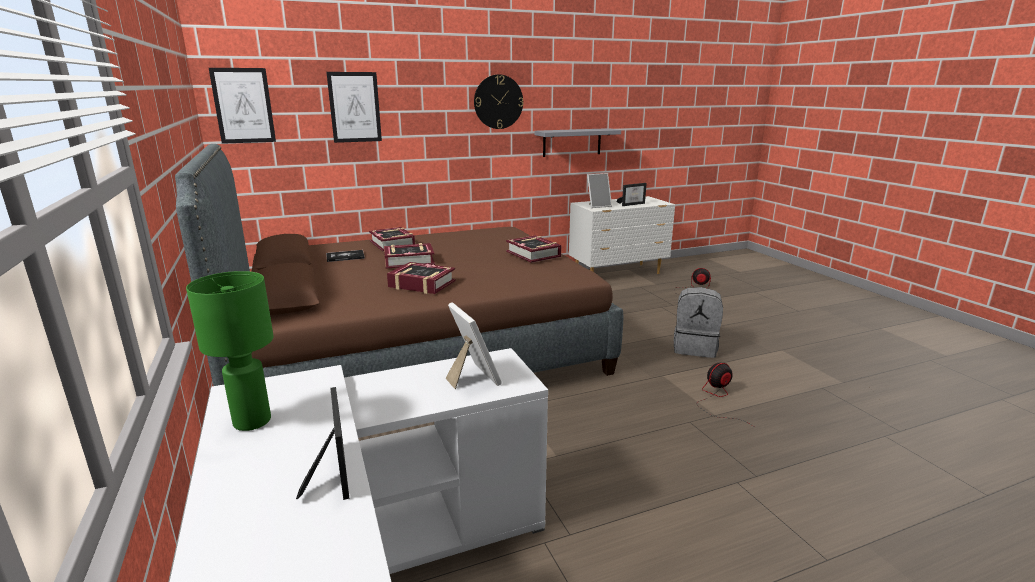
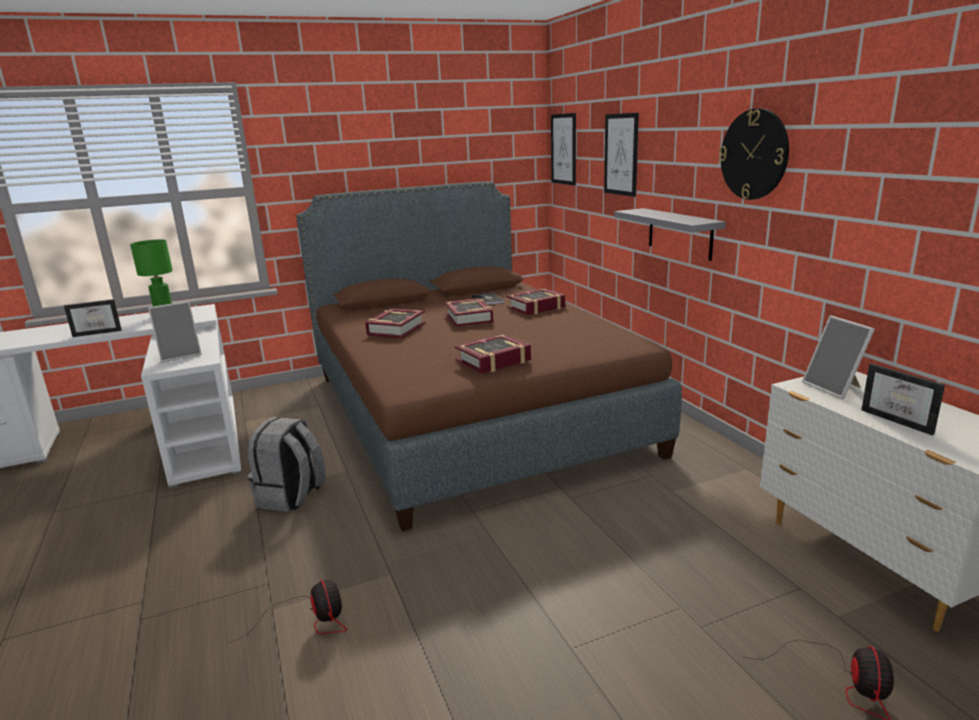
camera: 90 degrees right, 0 degrees up
(572, 142) = (870, 246): grey shelf -> grey shelf (679, 233)
(695, 348) = (484, 625): grey backpack -> grey backpack (291, 497)

